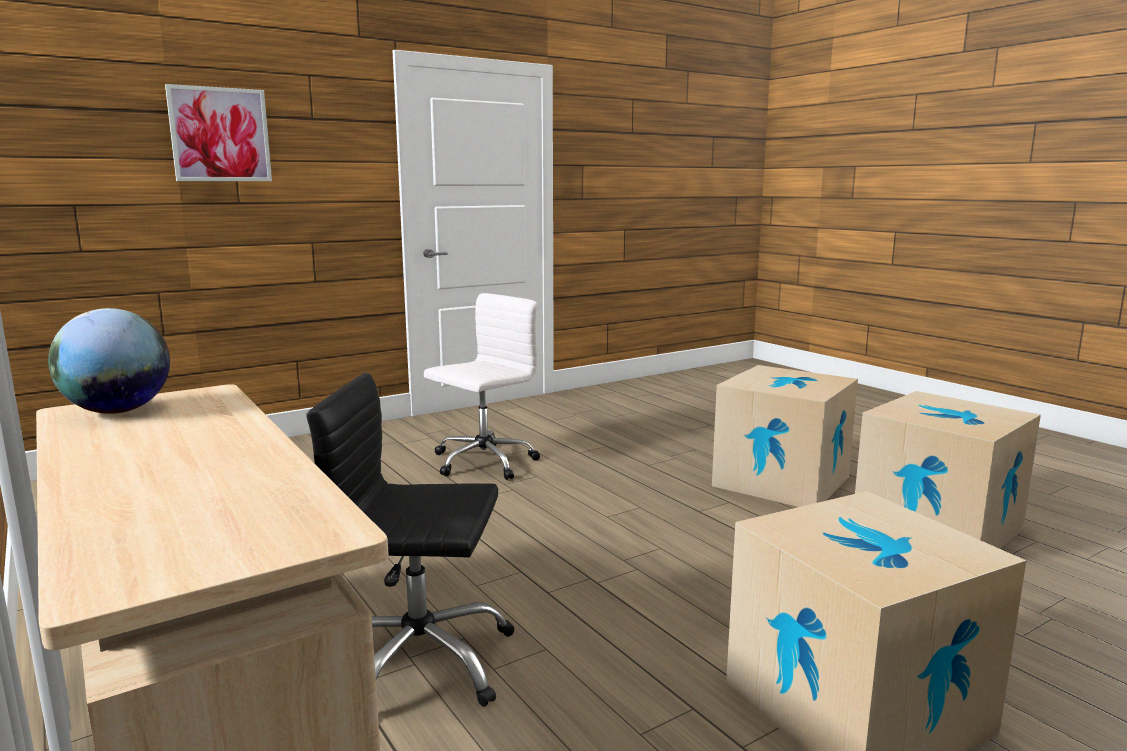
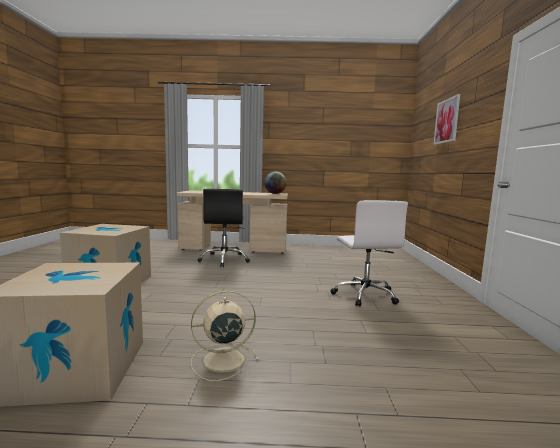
camera: 125 degrees right, 5 degrees down
(418, 662) = (224, 260): black office chair -> black office chair turned 135 degrees clockwise
(781, 481) = (222, 360): cardboard box -> beige fan

